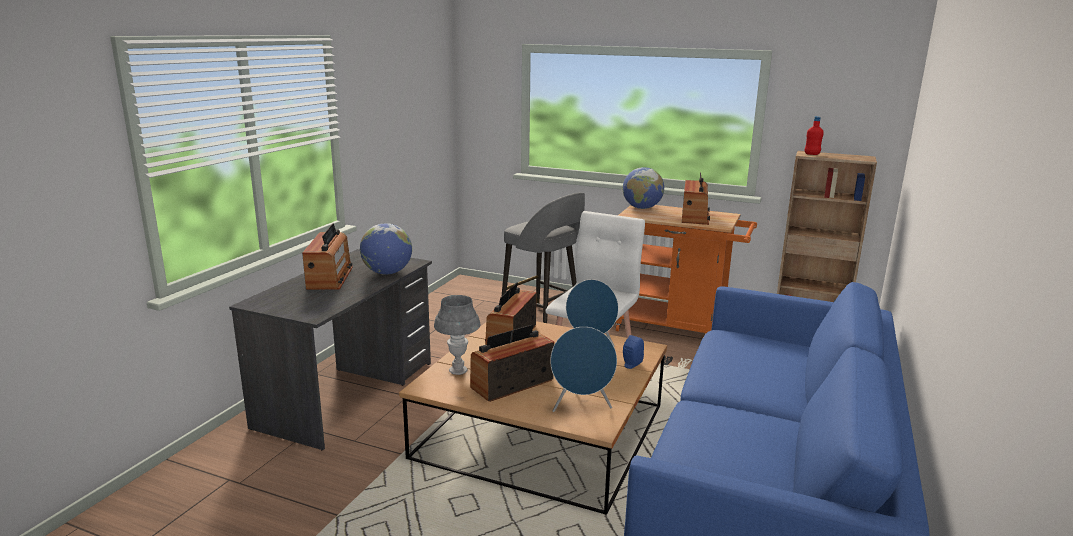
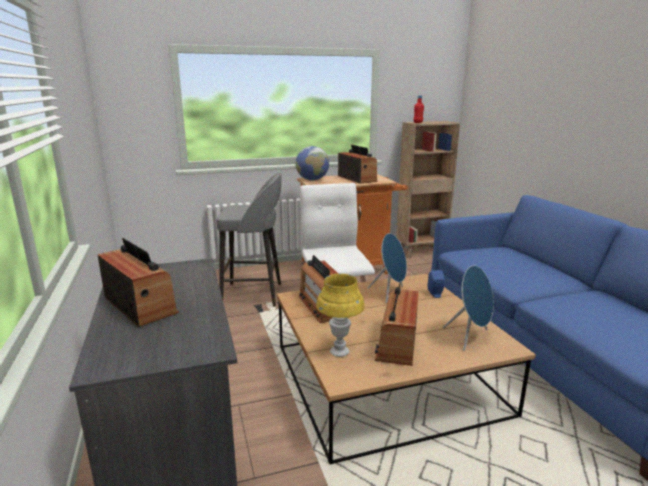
camera: 40 degrees left, 0 degrees up
(387, 273) = (194, 281): globe -> none
(458, 370) = (339, 352): grey table lamp -> yellow table lamp

